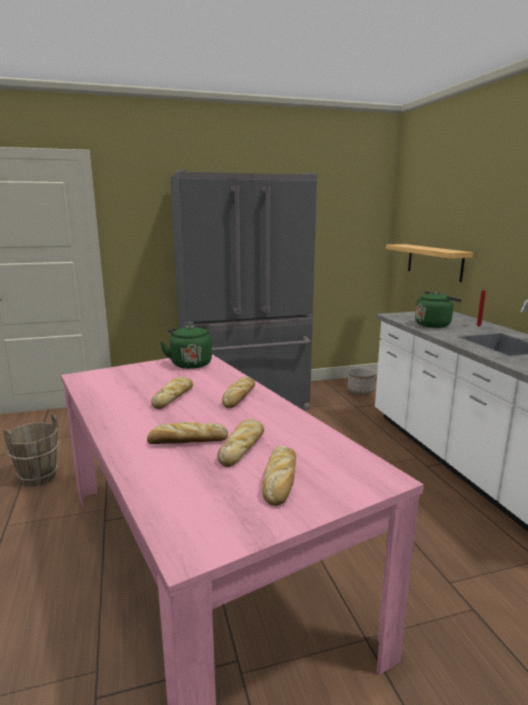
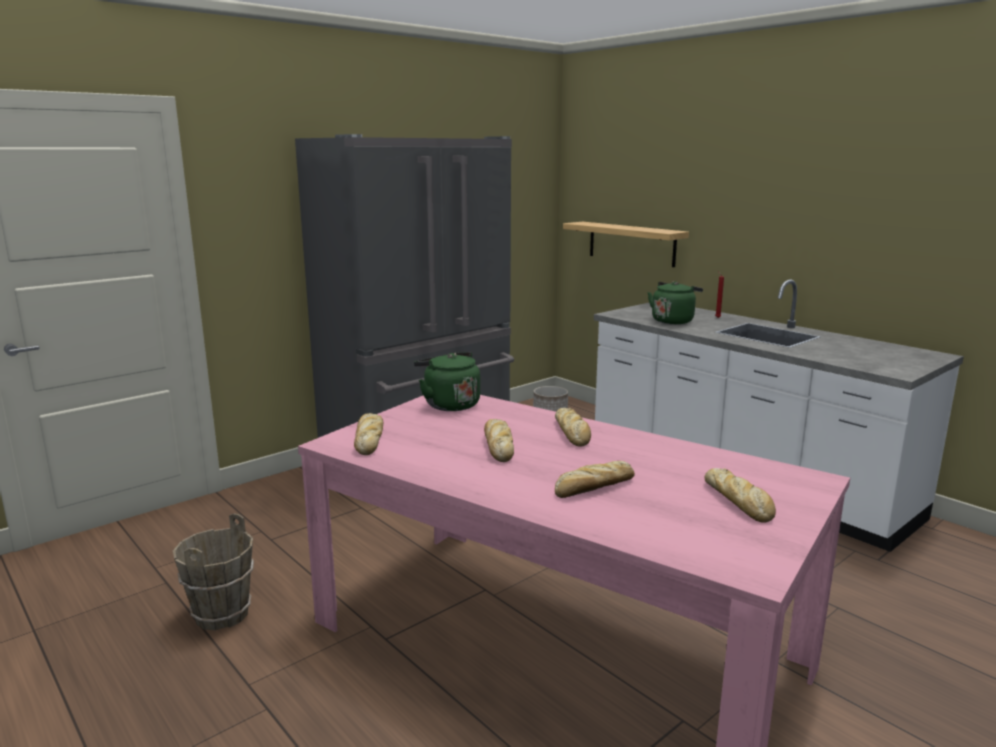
camera: 25 degrees left, 0 degrees up
(242, 447) = (658, 481): bread -> bread (369, 439)

